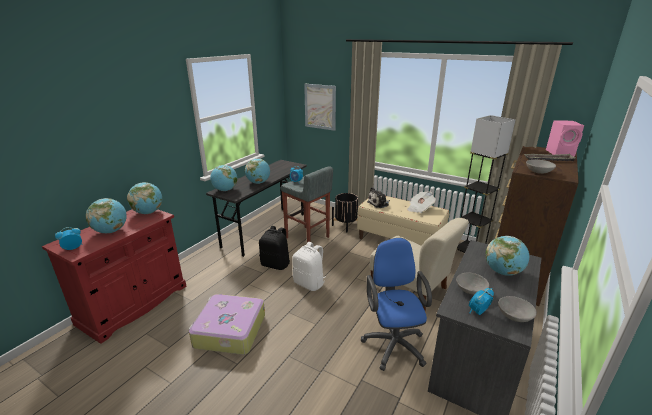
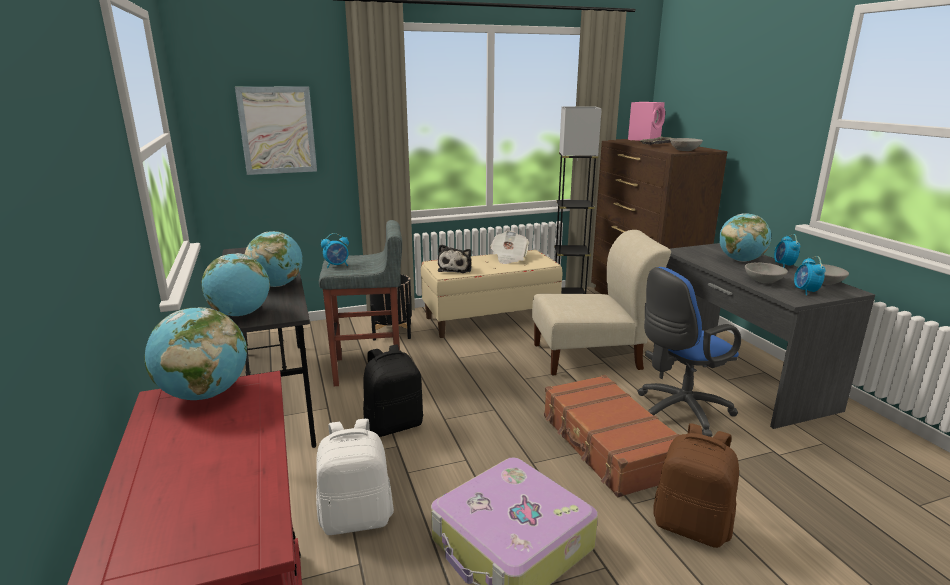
camera: 50 degrees left, 5 degrees down
(73, 248) = (201, 545): alarm clock -> alarm clock (783, 265)
(111, 231) = (211, 462): globe -> none
(290, 383) = (691, 526): none -> brown backpack
(309, 283) = (487, 416): white backpack -> white backpack (357, 517)
(328, 329) = (608, 445): none -> brown suitcase
(393, 342) = (678, 412): blue office chair -> blue office chair turned 60 degrees counterclockwise

